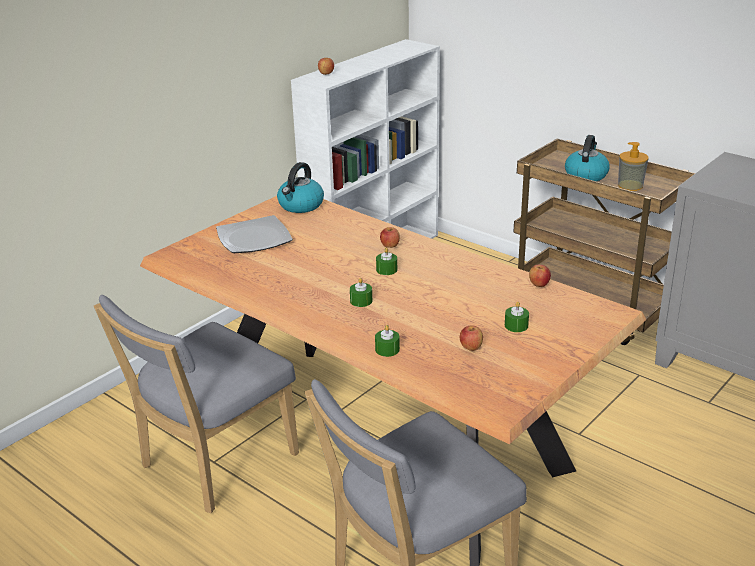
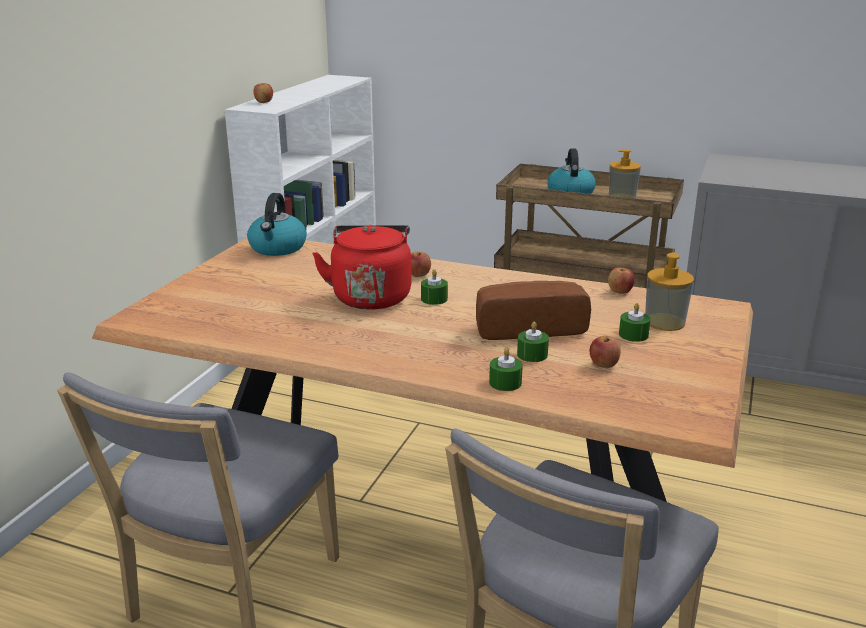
camera: 20 degrees left, 5 degrees down
(255, 238) = (242, 287): plate -> none
(341, 260) = (371, 296): none -> red kettle
(361, 301) = (429, 335): green candle -> green candle (532, 354)
(439, 306) = (528, 328): none -> bread
(551, 318) = (664, 322): none -> soap dispenser

